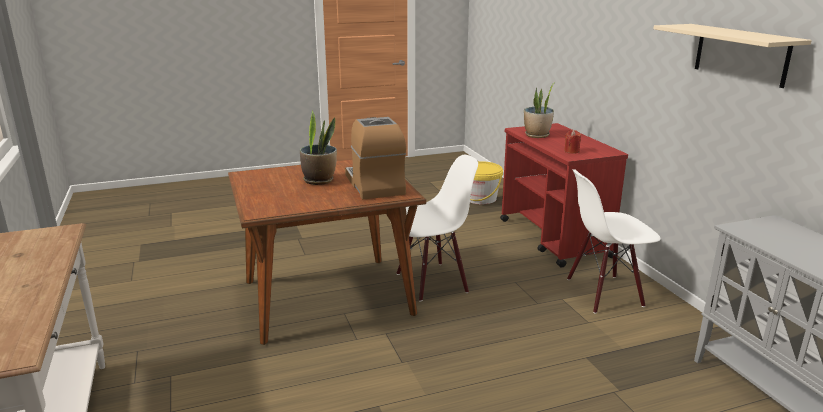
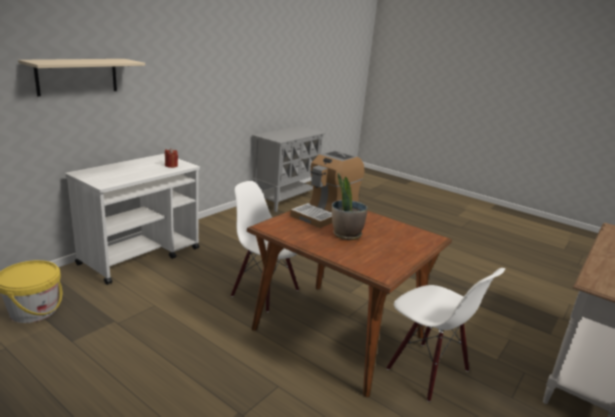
camera: 125 degrees left, 0 degrees up
(537, 135) = (125, 176): potted plant -> none
(554, 238) = (141, 256): red cart -> white cart
(604, 293) = (225, 233): white chair -> white chair (427, 370)
(740, 54) = (222, 63): beige shelf -> beige shelf (77, 76)

